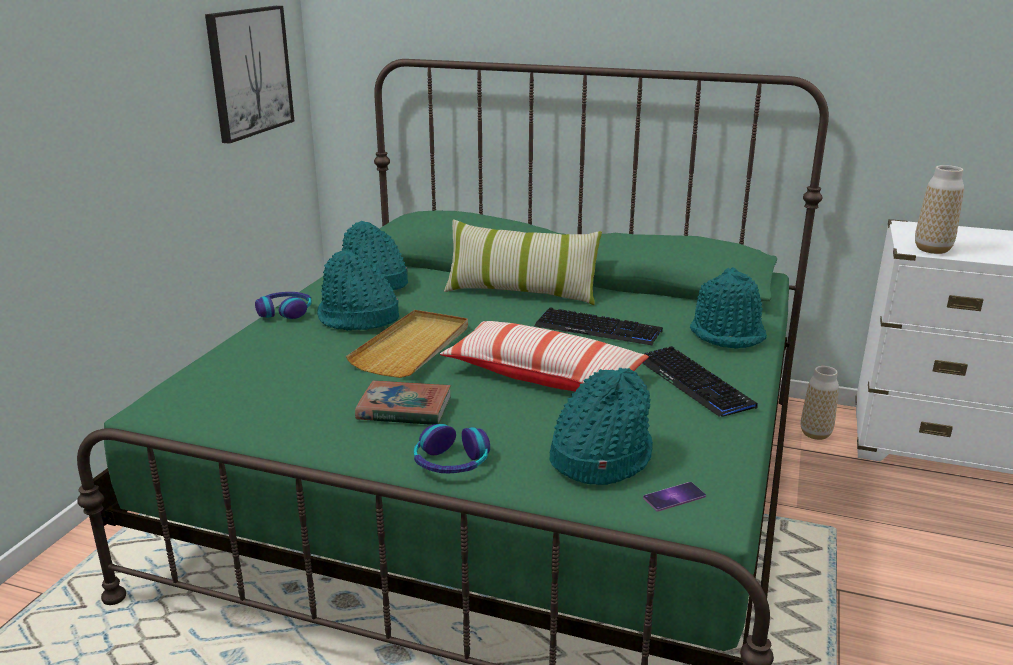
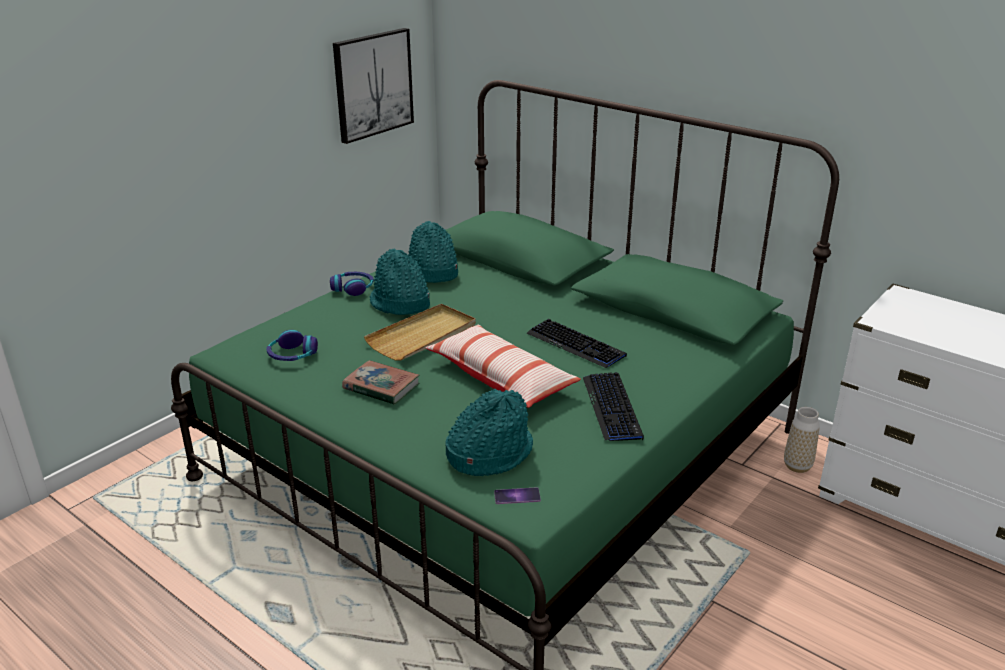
camera: 20 degrees right, 5 degrees up
(451, 463) = (383, 435): headphones -> headphones (292, 355)
(521, 292) = (541, 299): pillow -> none
(727, 333) = (681, 368): turquoise hat -> none
(932, 249) = (896, 324): vase -> none

